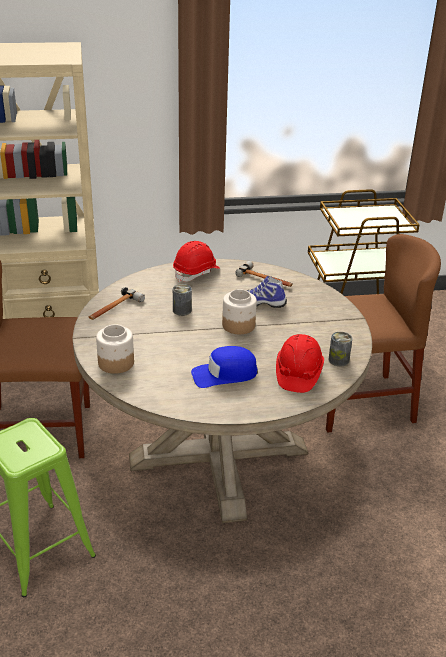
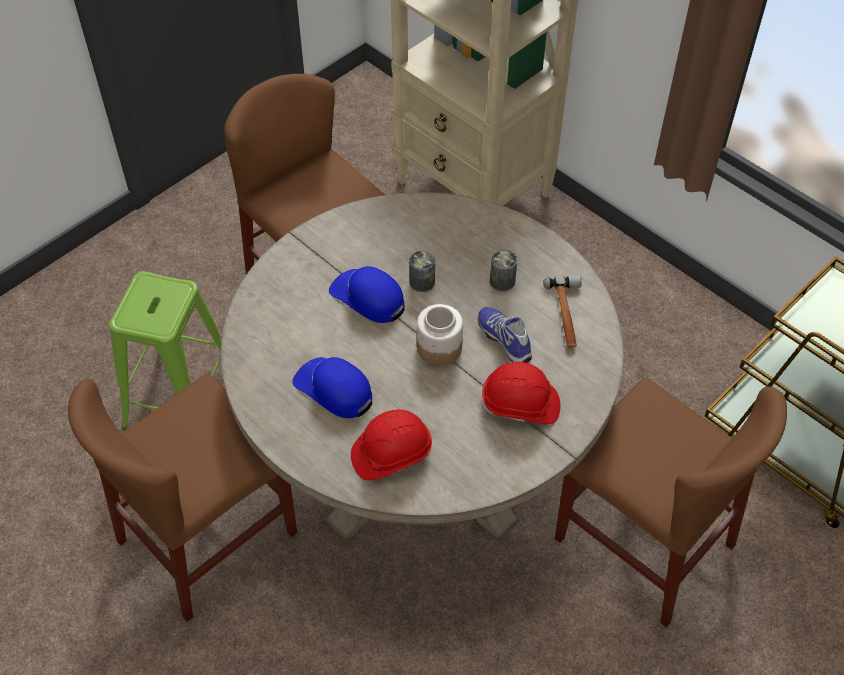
camera: 55 degrees right, 20 degrees up
(114, 309) = (370, 227): hammer -> none
(115, 363) = (275, 292): jar -> none
(168, 332) = (368, 297): none -> blue cap
(173, 592) = (208, 537): none -> brown chair
(196, 272) = (515, 245): red hard hat -> red hard hat (520, 405)
(338, 360) = (454, 477): can -> can (502, 281)

